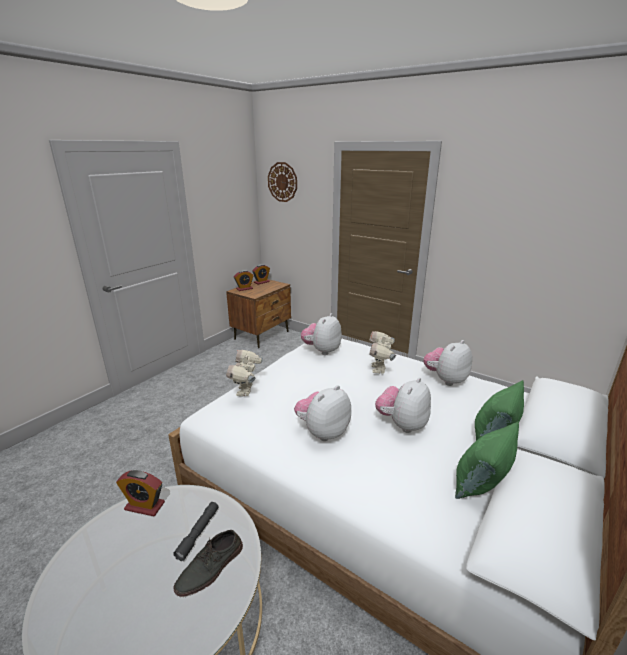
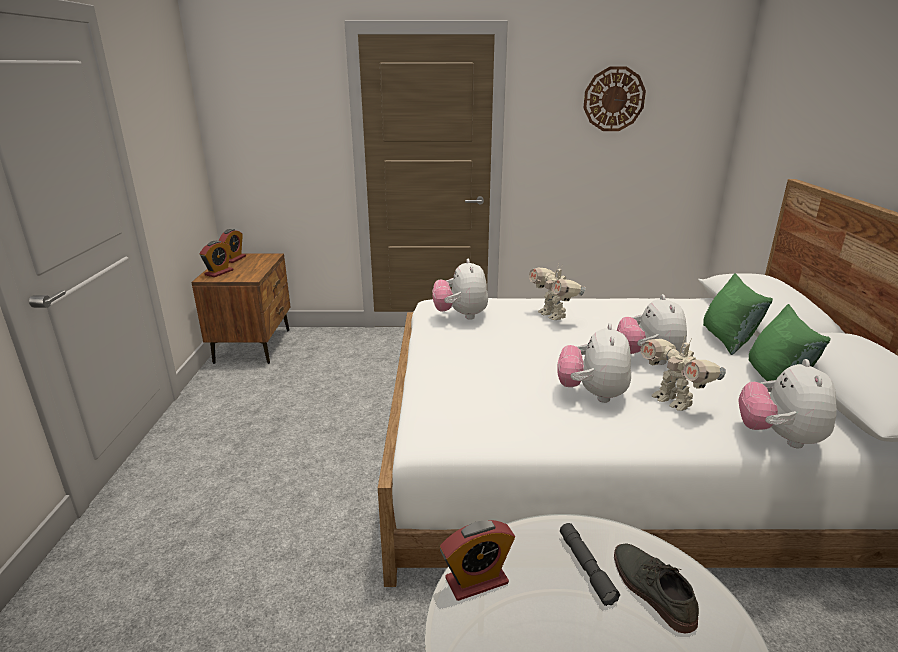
camera: 35 degrees left, 0 degrees up
(210, 568) = (651, 589): grey shoe -> grey shoe turned 150 degrees clockwise
(246, 391) = (440, 387): toy robot -> toy robot (673, 401)
(282, 182) = (250, 87): wall clock -> wall clock (614, 99)
(445, 379) = (622, 307): plush toy -> plush toy (779, 437)

